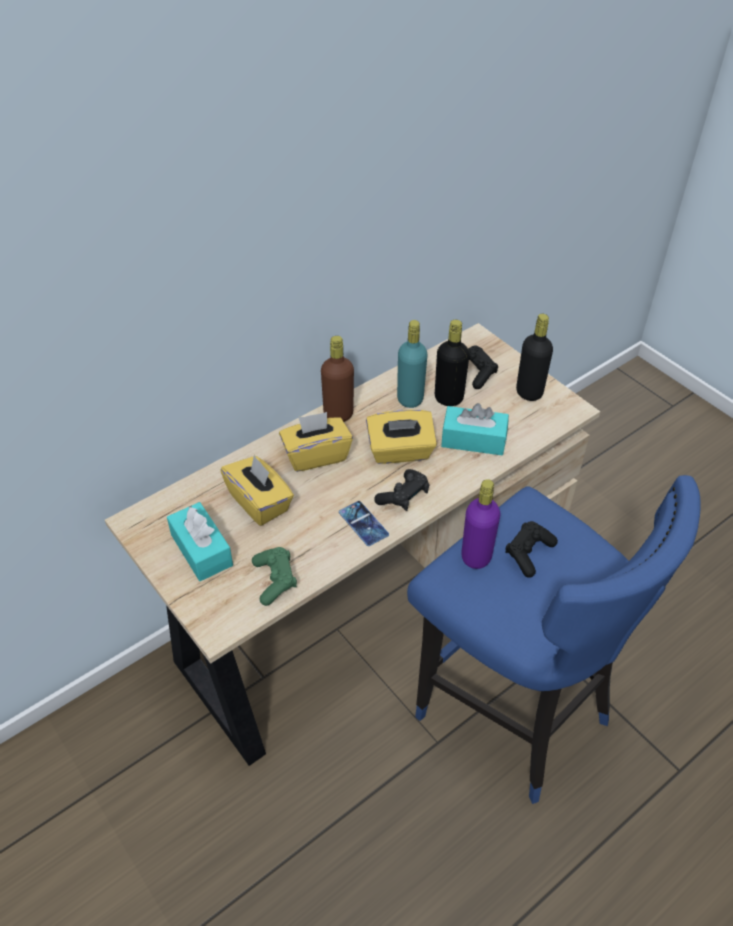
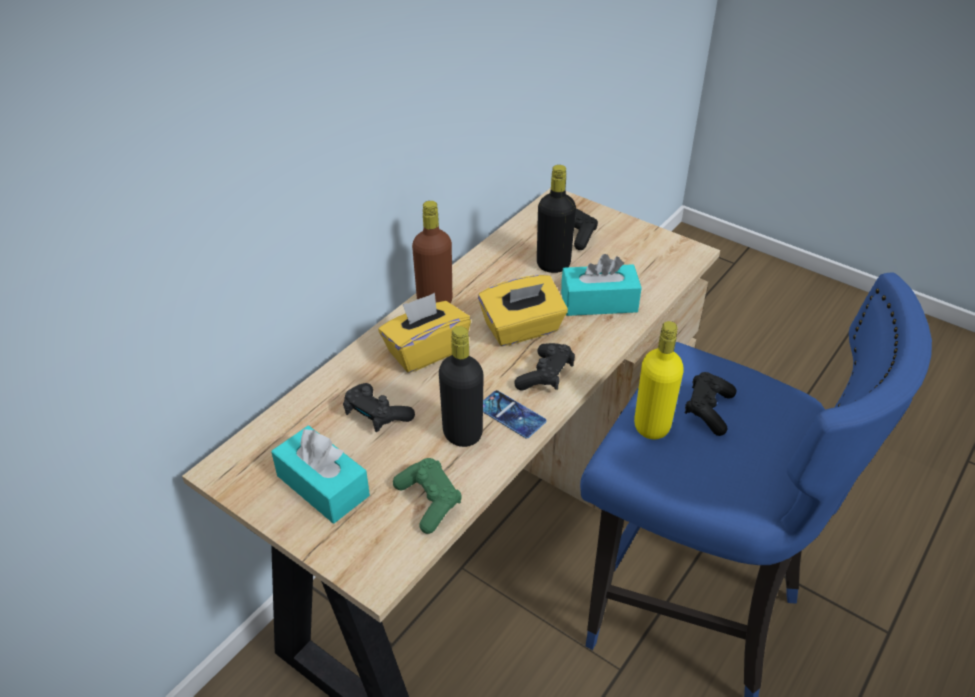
camera: 15 degrees left, 5 degrees down
(259, 502) = (376, 416): yellow tissue box -> black game controller
(410, 399) = (510, 273): turquoise bottle -> none
(476, 557) = (652, 426): purple bottle -> yellow bottle
(529, 392) = (637, 244): black bottle -> black bottle (462, 434)

